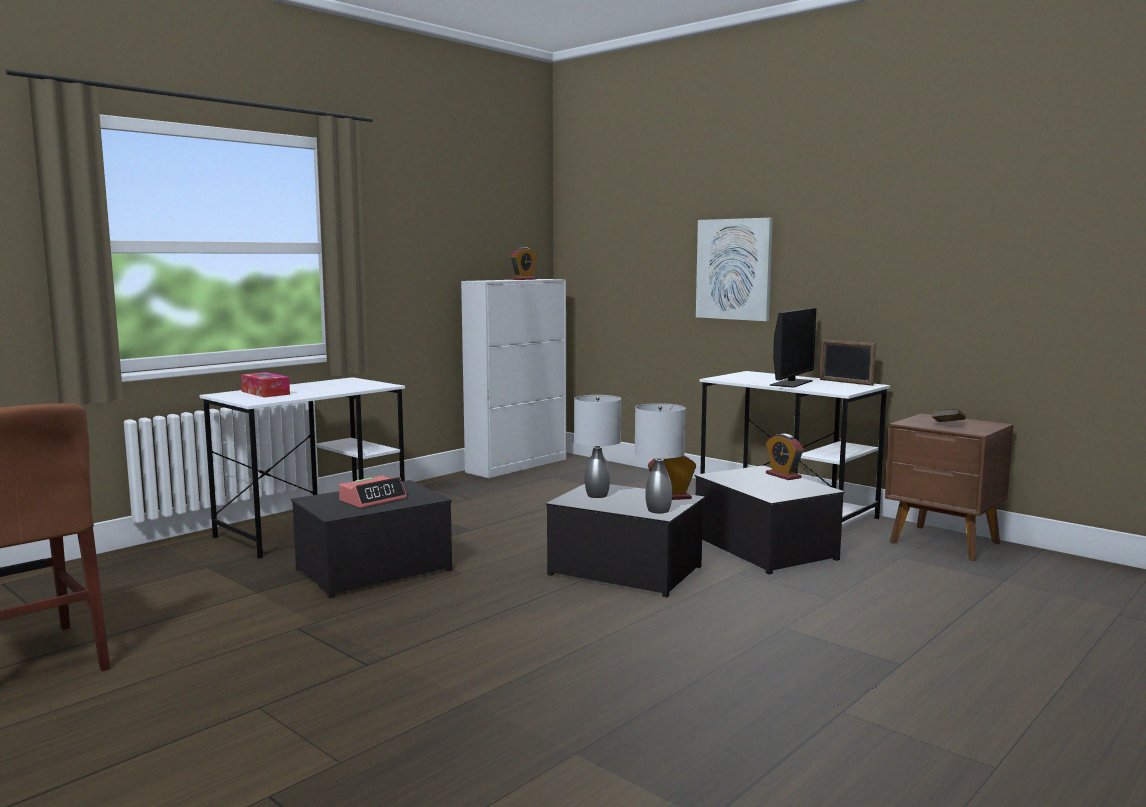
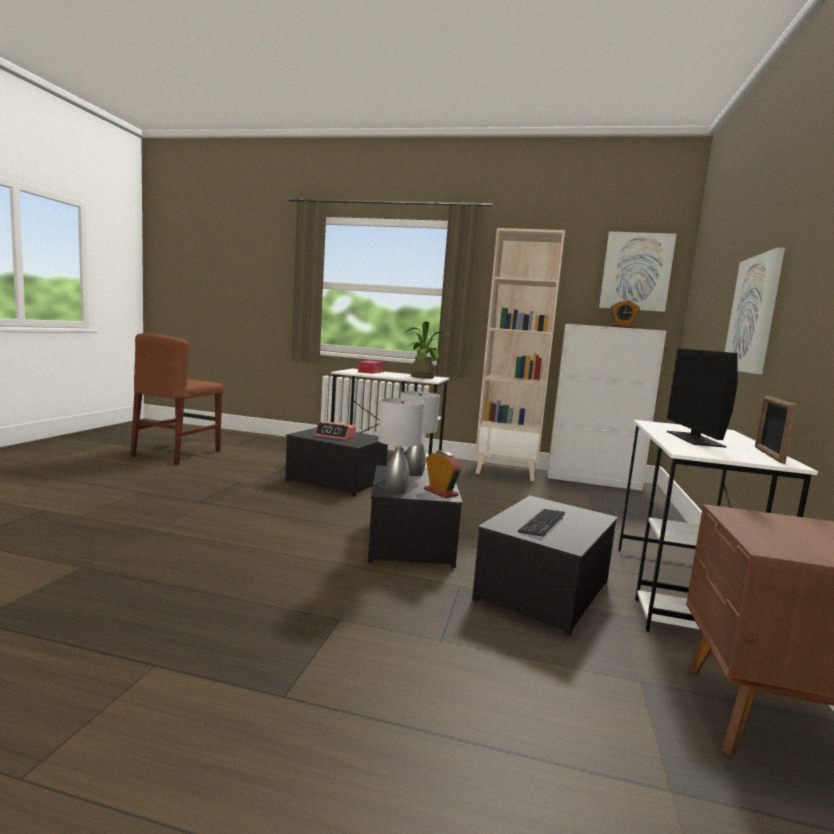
camera: 60 degrees right, 0 degrees up
(345, 383) = (423, 377): none -> potted plant
(443, 486) = (506, 471): none -> beige bookcase
(512, 212) = (636, 272): none -> picture
(774, 486) = (542, 524): none -> keyboard
(783, 475) = (590, 526): alarm clock -> none
(791, 383) = (694, 439): monitor -> monitor turned 90 degrees clockwise
(947, 425) = (774, 532): brown book -> none

